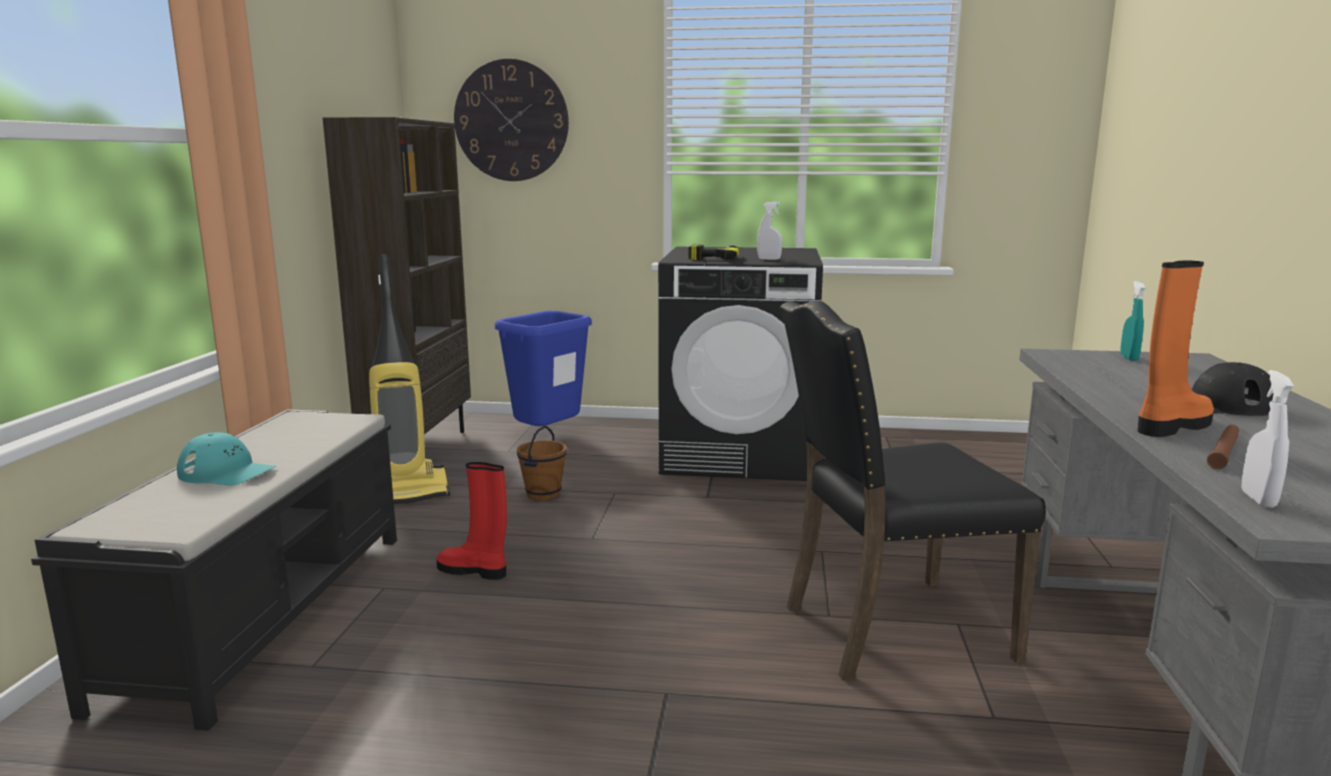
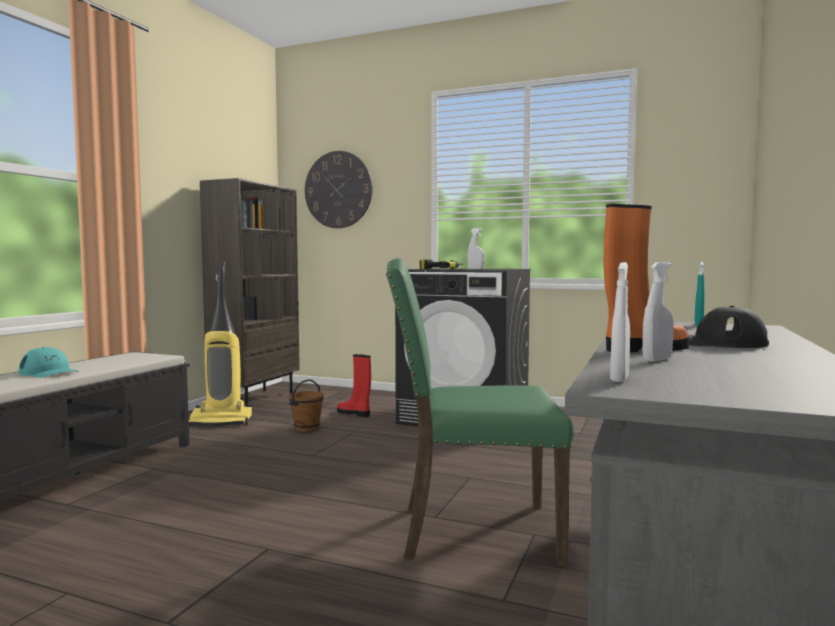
camera: 15 degrees right, 10 degrees down
(474, 571) = (218, 465): red boot -> red boot (354, 413)
(548, 437) = (343, 399): blue trash can -> none
(890, 630) = (474, 531): black chair -> green chair
(1224, 451) = (657, 360): brown flashlight -> white spray bottle

